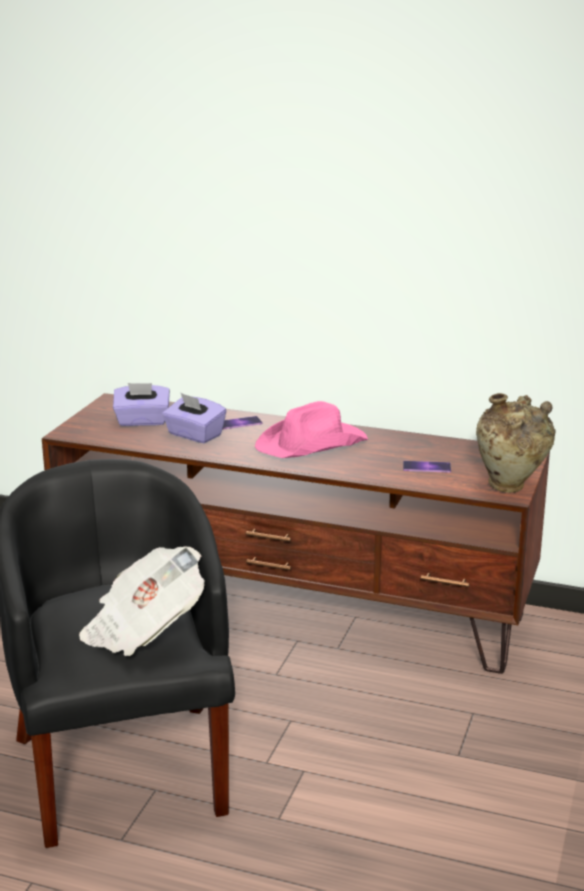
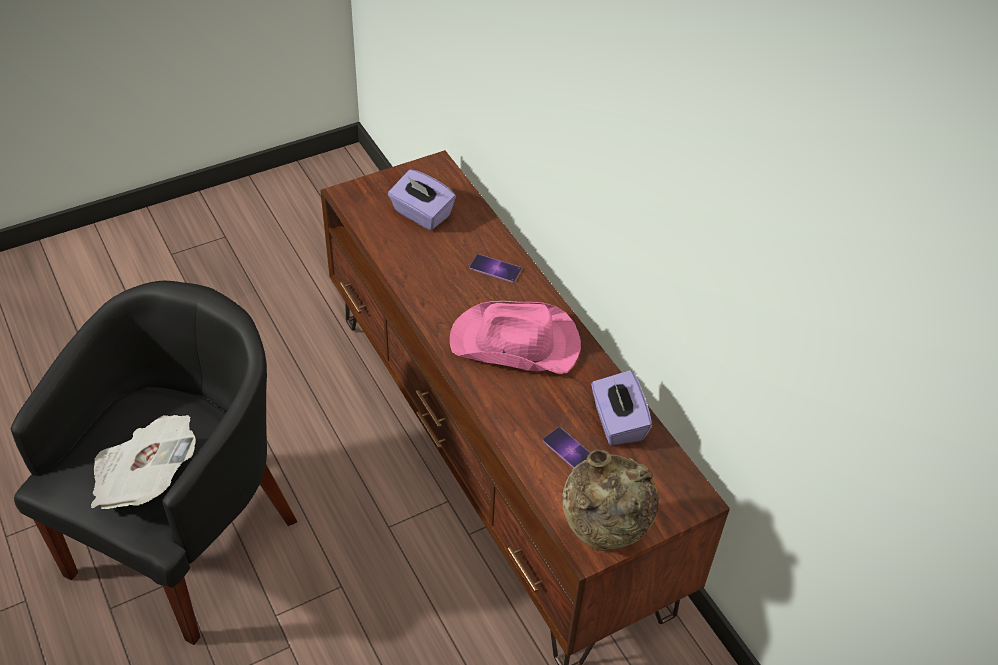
camera: 40 degrees right, 25 degrees up
(194, 435) = (436, 263): purple tissue box -> purple tissue box (617, 422)

